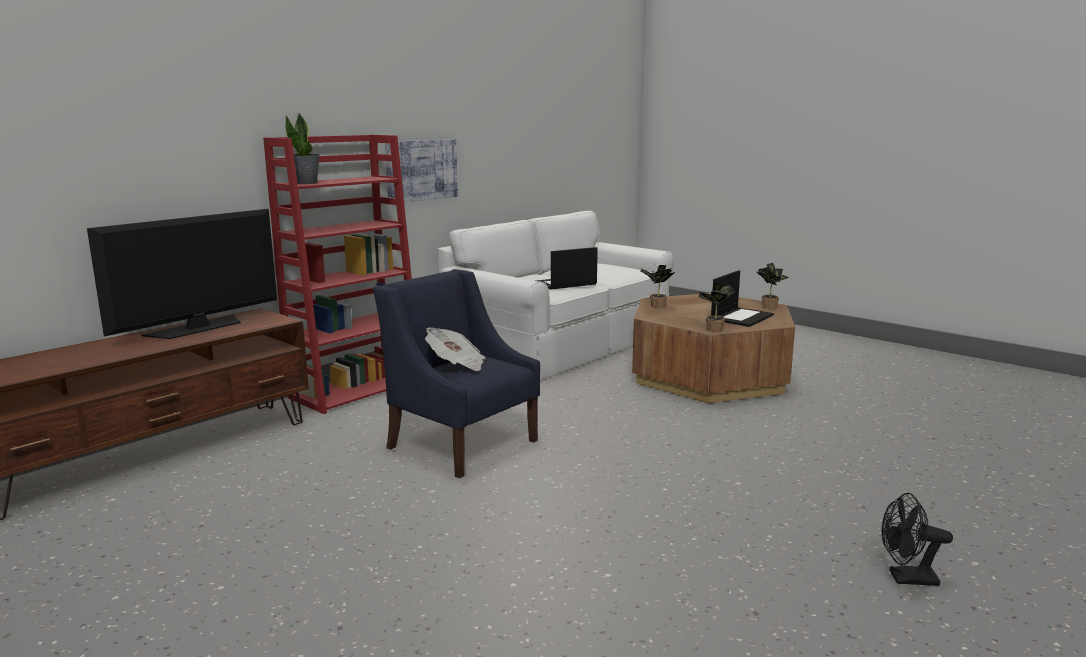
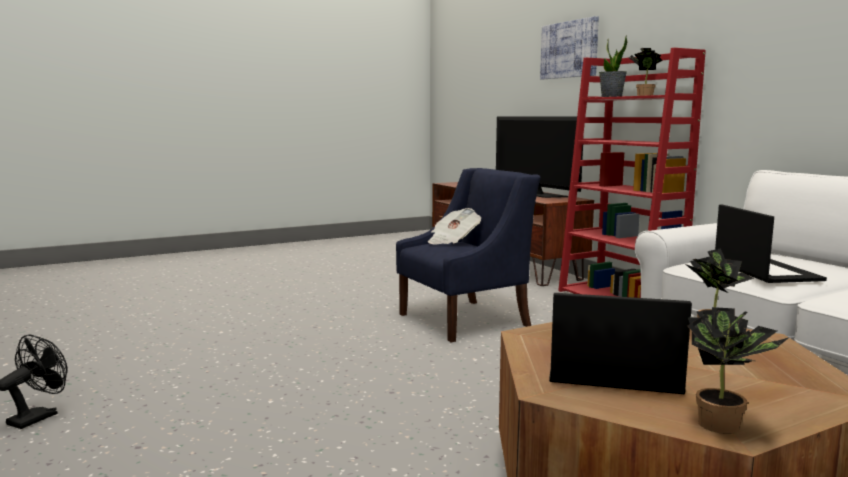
camera: 110 degrees right, 5 degrees down
(421, 170) = (768, 90): picture -> picture (569, 49)
(714, 330) = (527, 336): potted plant -> potted plant (642, 96)
(741, 317) = (612, 373): laptop -> laptop turned 135 degrees clockwise

